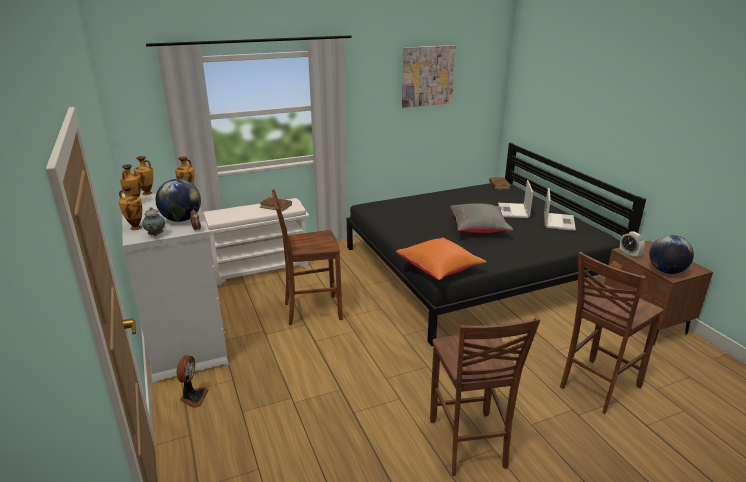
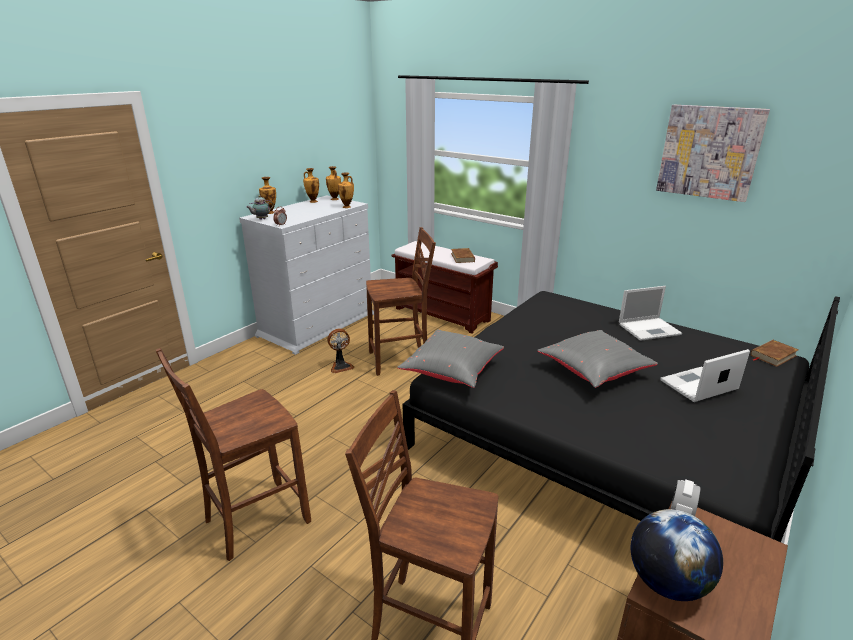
camera: 60 degrees right, 0 degrees up
(181, 219) = (295, 217): globe -> none
(193, 397) = (249, 356): fan -> fan (341, 366)
(261, 267) = (443, 314): white bench -> brown bench
(311, 310) = (401, 360): brown chair -> brown chair turned 120 degrees clockwise
(440, 269) = (453, 372): orange pillow -> grey pillow
(558, 221) = (724, 431): laptop -> laptop (650, 329)

